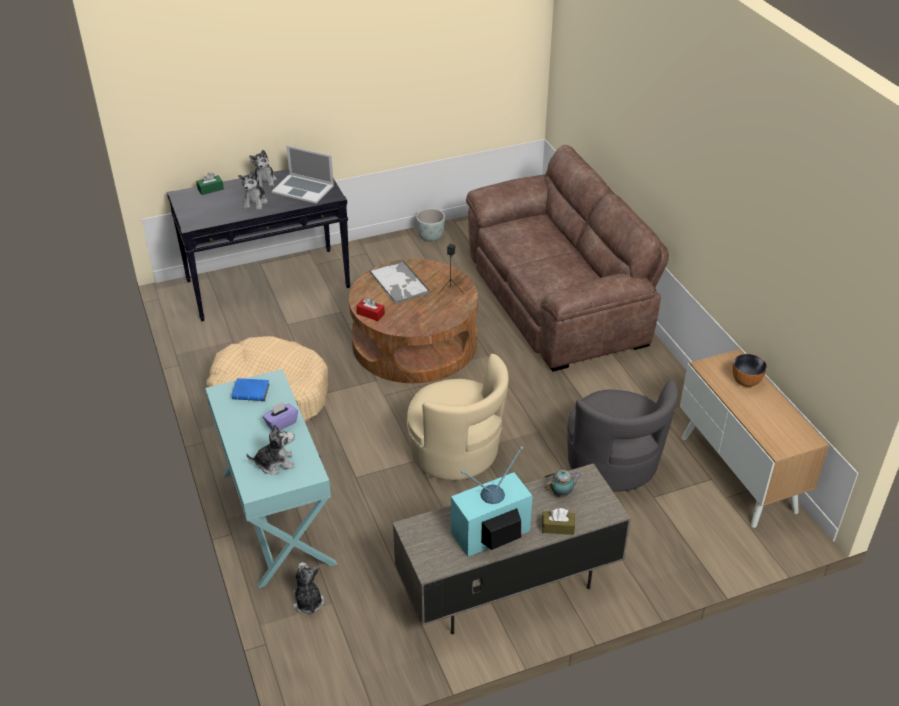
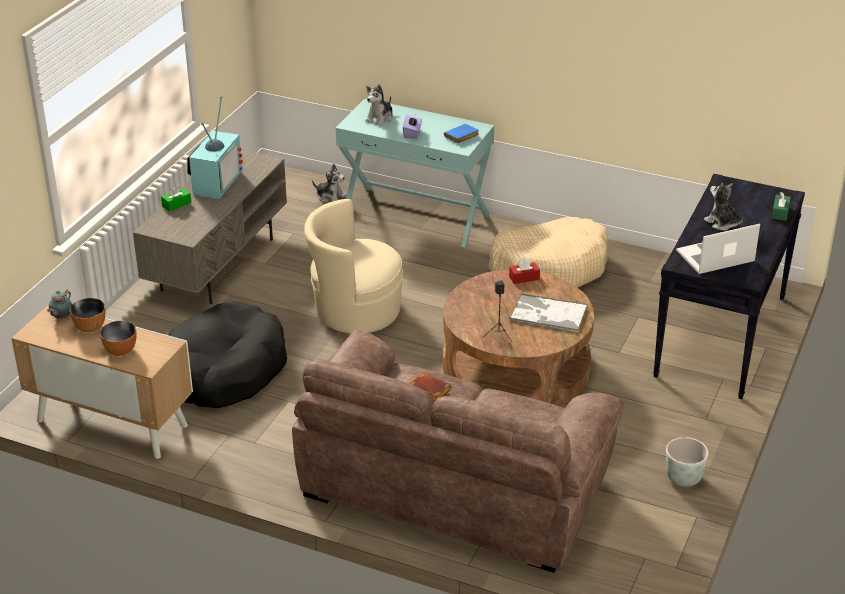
camera: 135 degrees right, 5 degrees down
(265, 181) = (760, 244): plush toy -> none
(552, 270) = (428, 390): none -> brown book
(558, 527) = (176, 204): brown tissue box -> green tissue box
(562, 493) = (194, 221): teapot -> teapot (61, 317)
(613, 464) = (224, 371): grey armchair -> black dog bed
(755, 416) = (90, 327): none -> bowl

